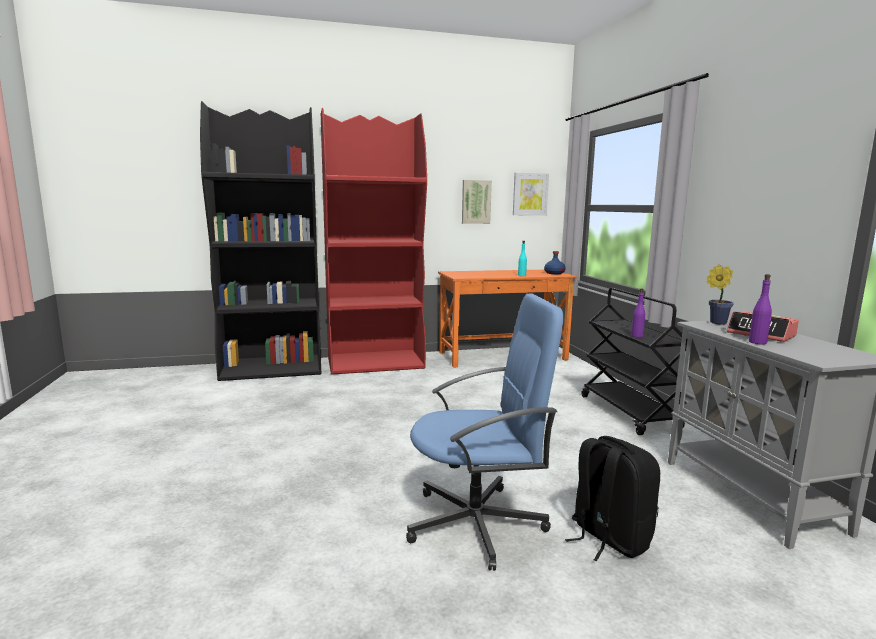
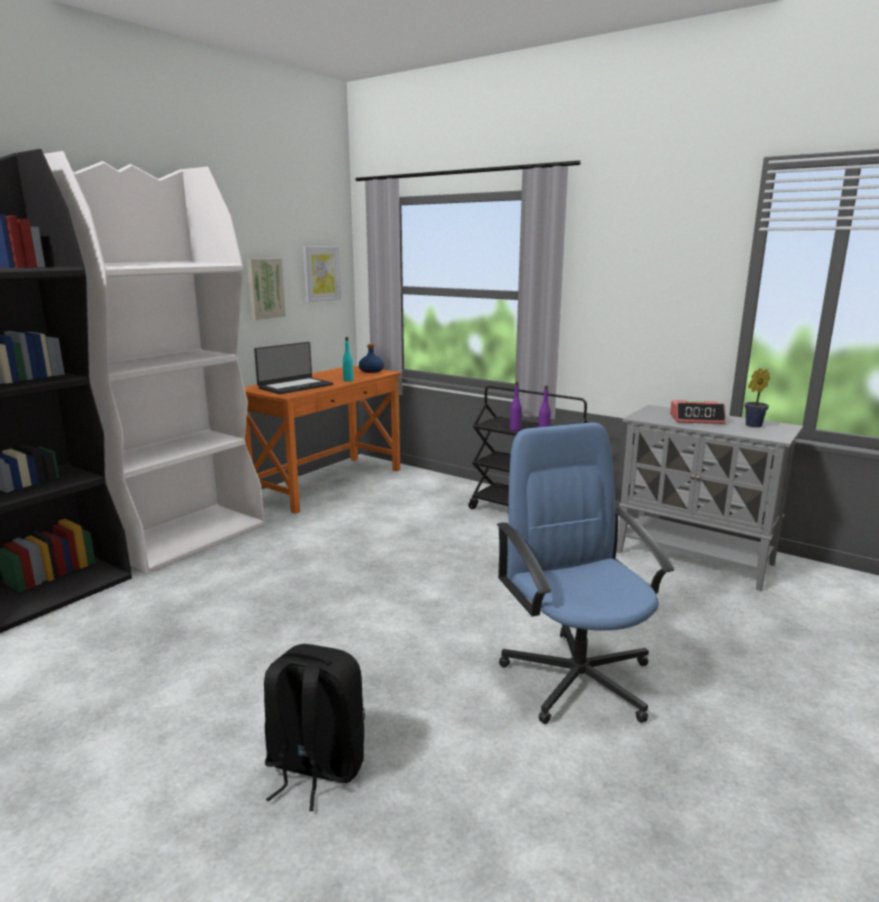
camera: 40 degrees left, 5 degrees up
(376, 363) = (187, 537): red bookcase -> white bookcase
(477, 274) = (295, 386): none -> laptop
(477, 523) = (577, 677): blue office chair -> blue office chair turned 60 degrees counterclockwise
(608, 538) = (672, 638): black backpack -> black backpack (314, 767)
(715, 322) = (646, 413): potted plant -> potted plant (751, 425)
(758, 342) = (713, 428): purple bottle -> purple bottle (515, 429)

